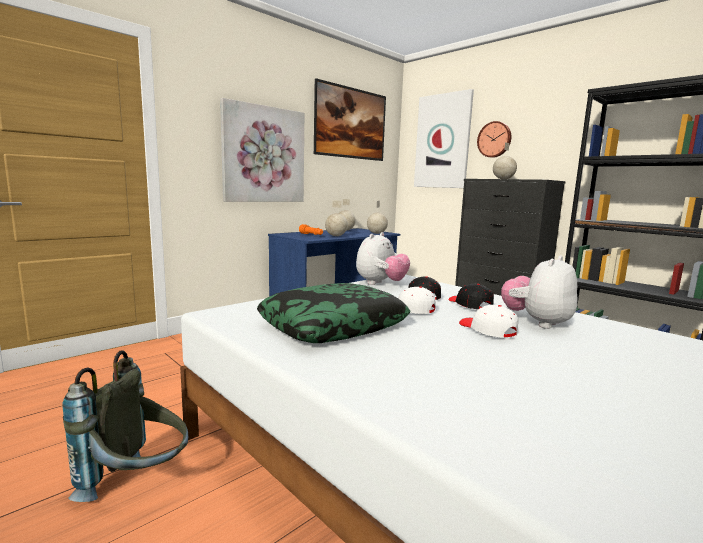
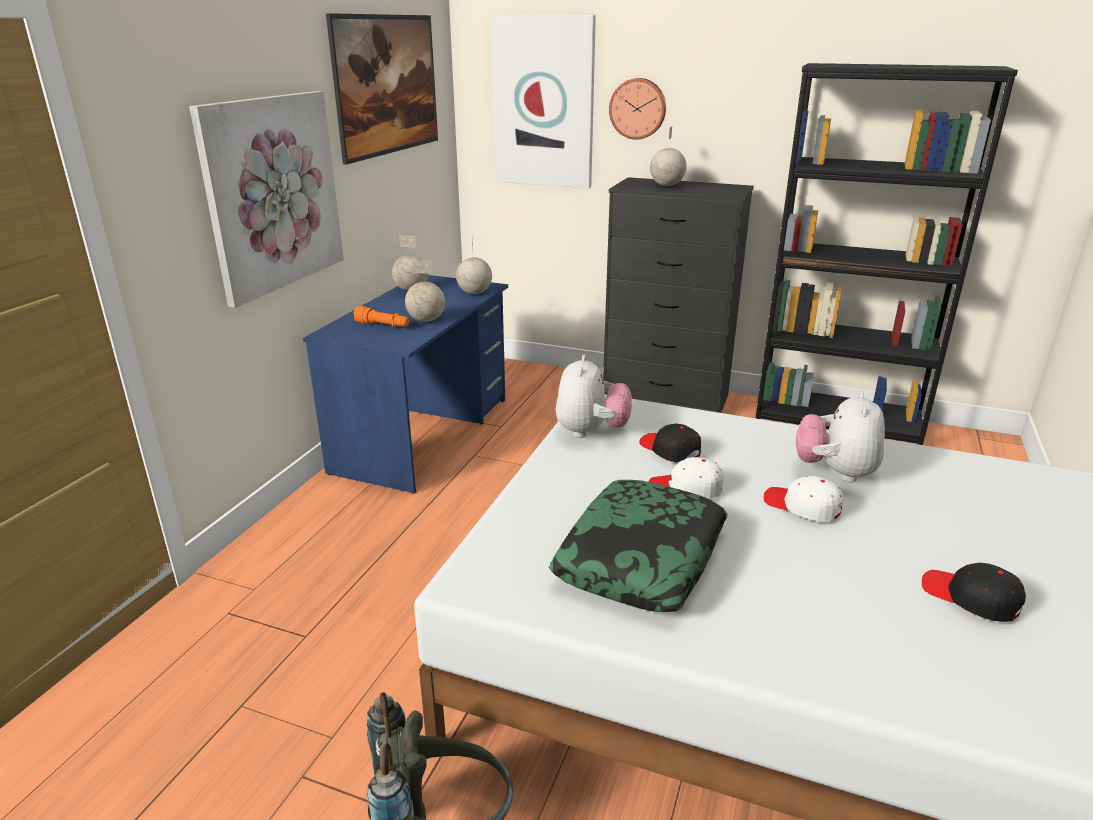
camera: 25 degrees left, 15 degrees up
(470, 304) = (739, 453): black cap -> black cap (970, 598)

